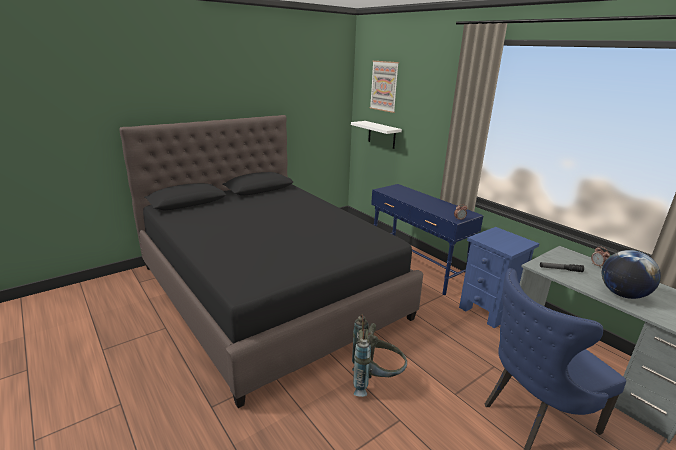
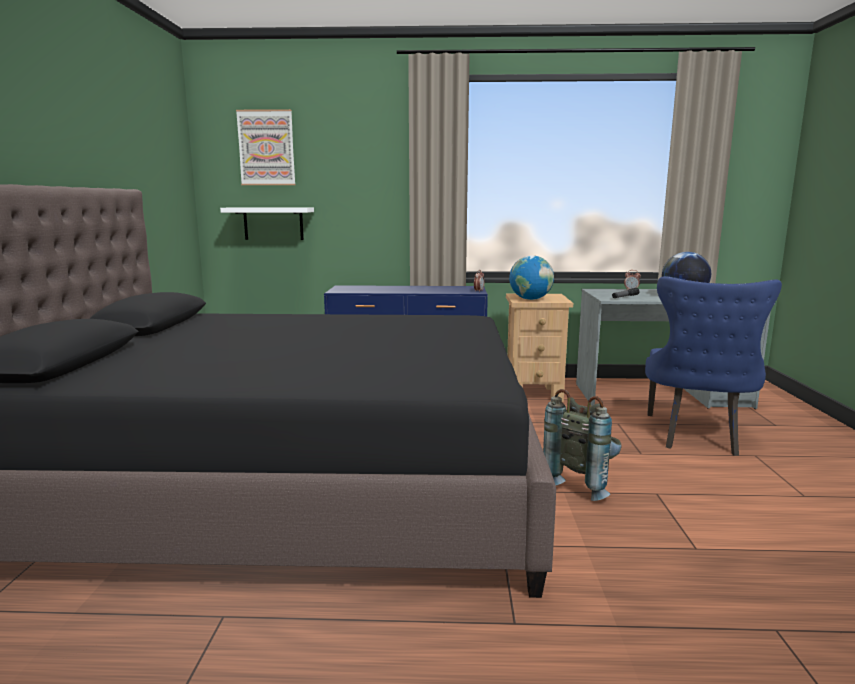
camera: 50 degrees left, 10 degrees down
(488, 311) = (534, 393): blue nightstand -> beige nightstand
(491, 239) = (530, 299): none -> globe

